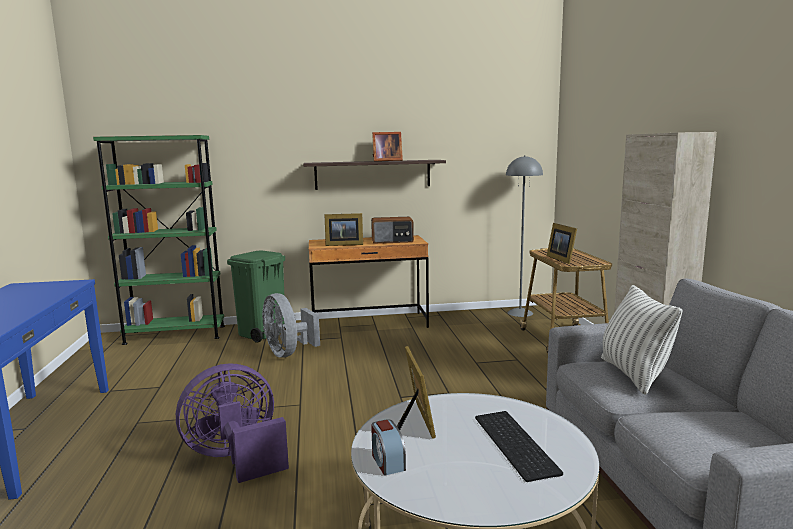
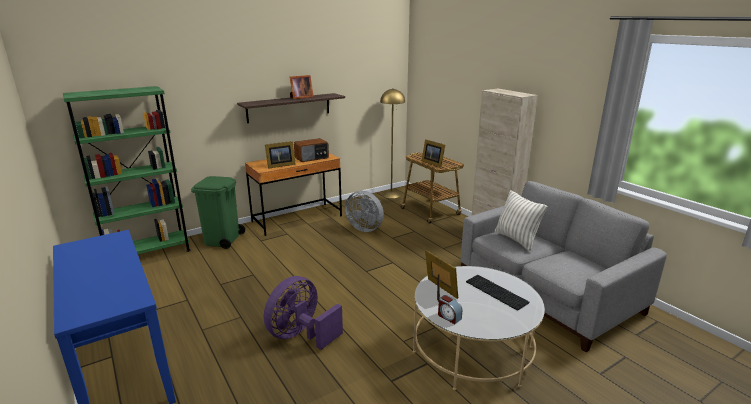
camera: 25 degrees left, 10 degrees up
(288, 353) = (260, 253): grey fan -> grey fan (365, 228)
(520, 313) = (391, 195): grey floor lamp -> yellow floor lamp

